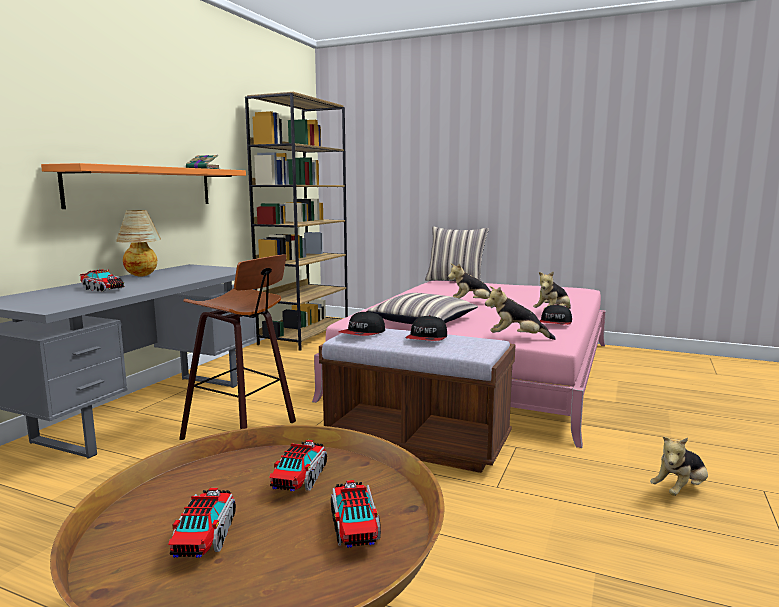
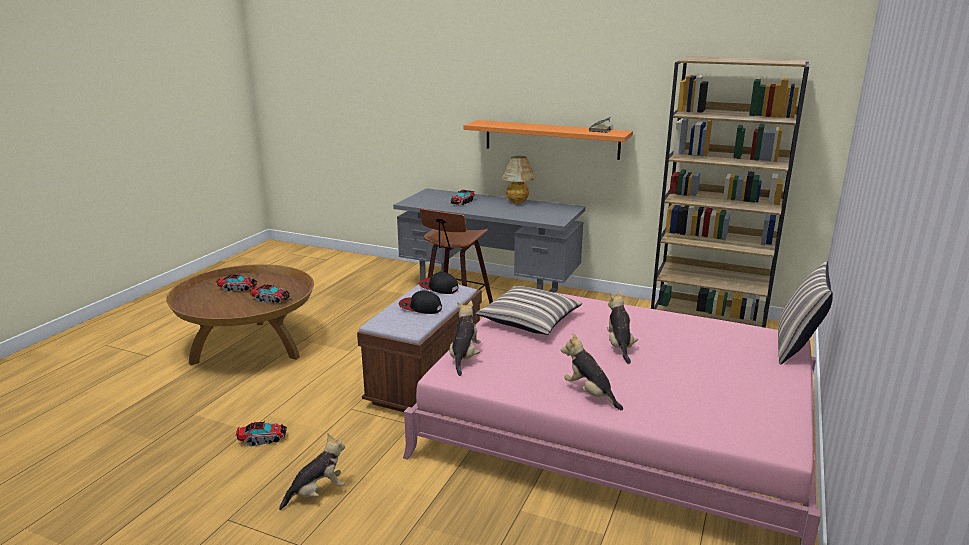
camera: 90 degrees right, 10 degrees up
(354, 527) = (225, 310): toy truck -> toy truck (262, 439)
(555, 323) = (530, 386): cap -> none
(680, 490) = (317, 493): plush toy -> plush toy turned 90 degrees clockwise

